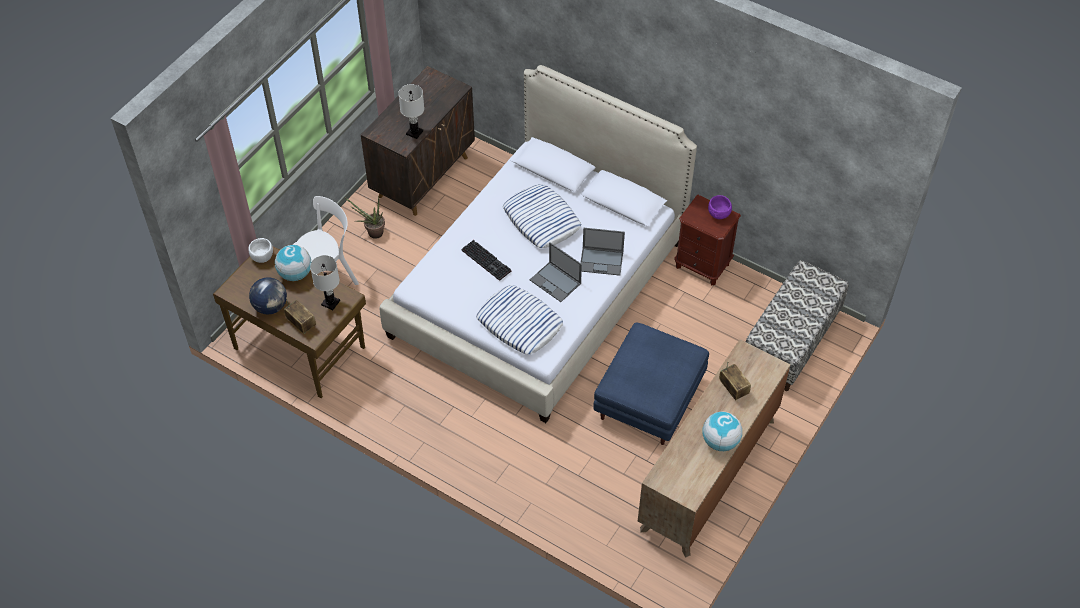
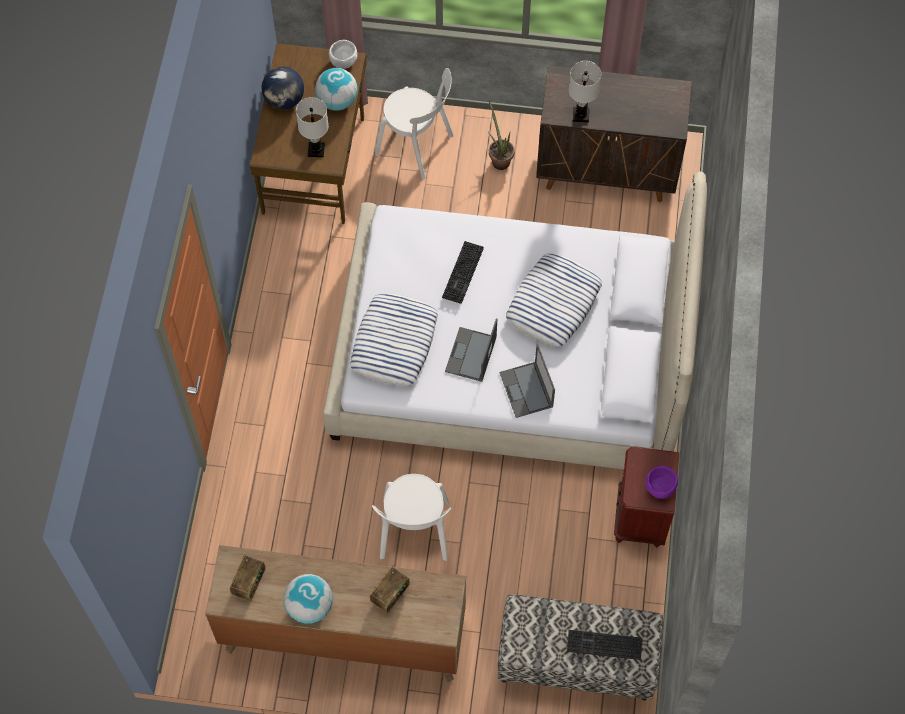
camera: 65 degrees right, 10 degrees up
(301, 323) = (277, 137): radio -> radio (249, 583)
(649, 400) = (414, 533): blue ottoman -> white chair
(809, 300) = (603, 646): none -> keyboard

